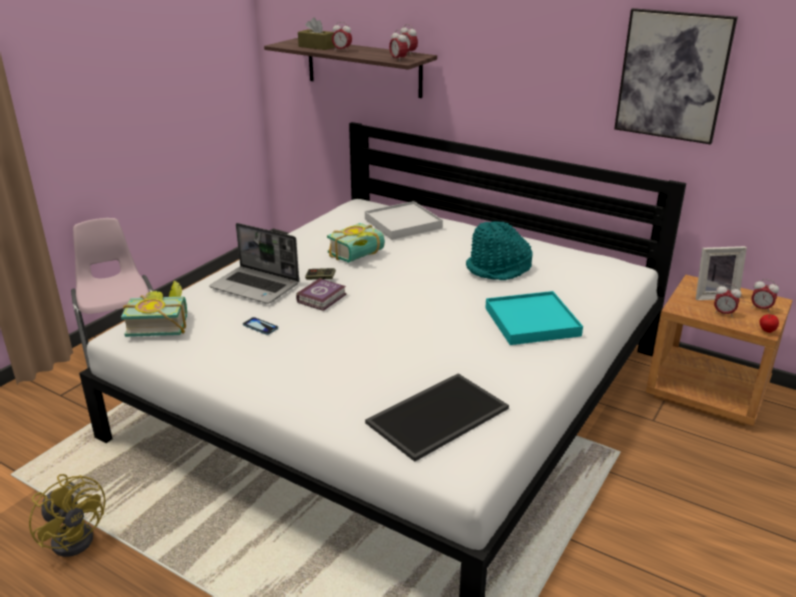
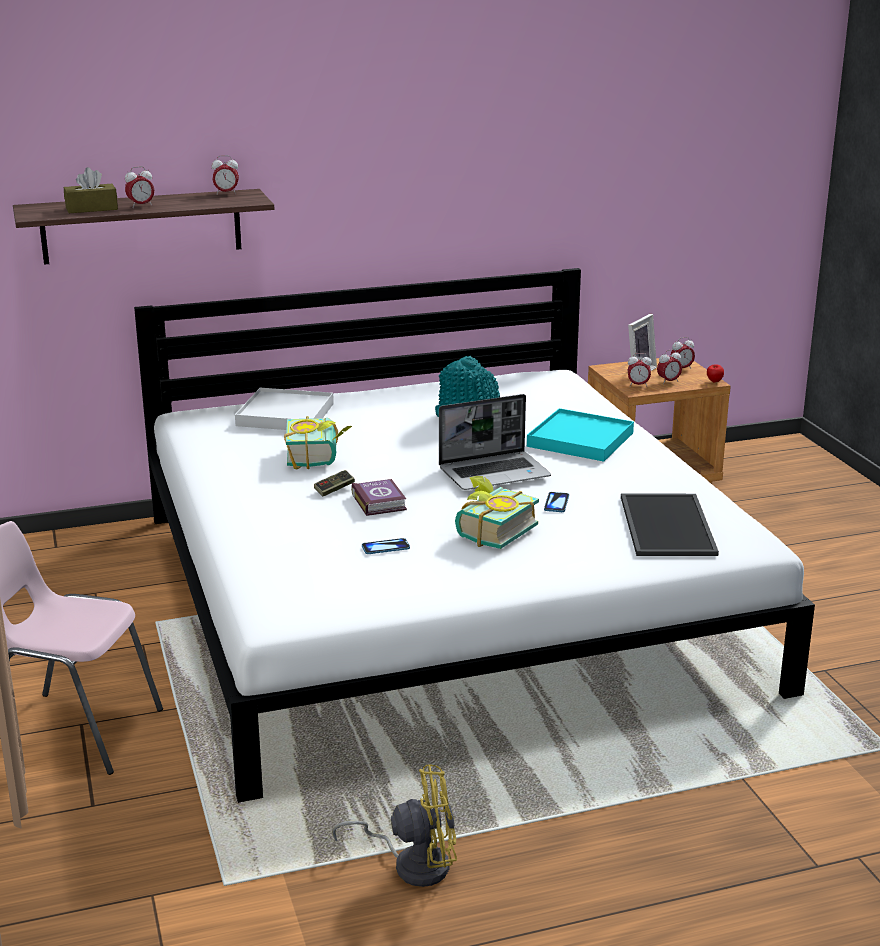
camera: 50 degrees left, 5 degrees down
(159, 324) = (287, 594): book -> book (490, 531)
(256, 286) = (290, 523): laptop -> laptop (495, 473)
(398, 60) = (244, 201): alarm clock -> alarm clock (638, 385)
(411, 356) = (556, 503): none -> phone
(672, 76) = (544, 161): picture -> none

